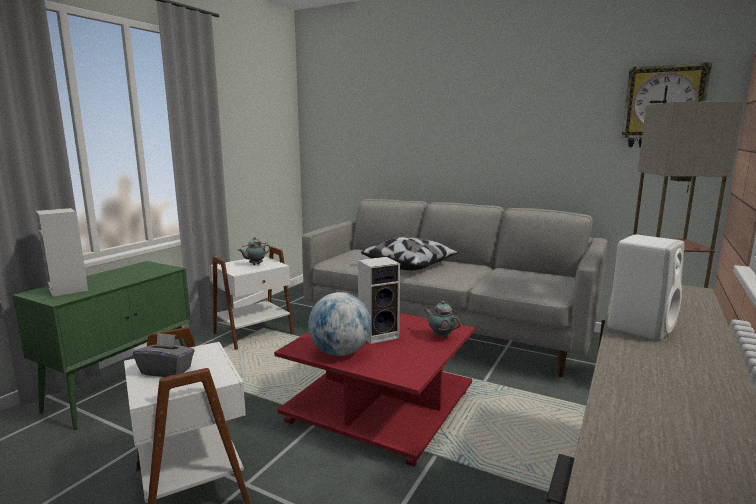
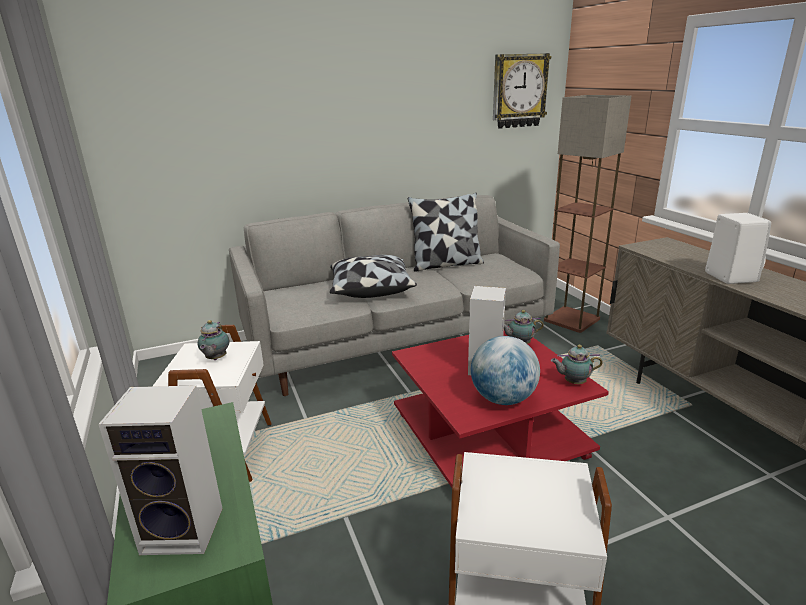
camera: 50 degrees left, 10 degrees up
(166, 371) = (521, 508): grey tissue box -> none
(408, 372) = (573, 382): none -> teapot
(504, 270) = (446, 264): none -> pillow

